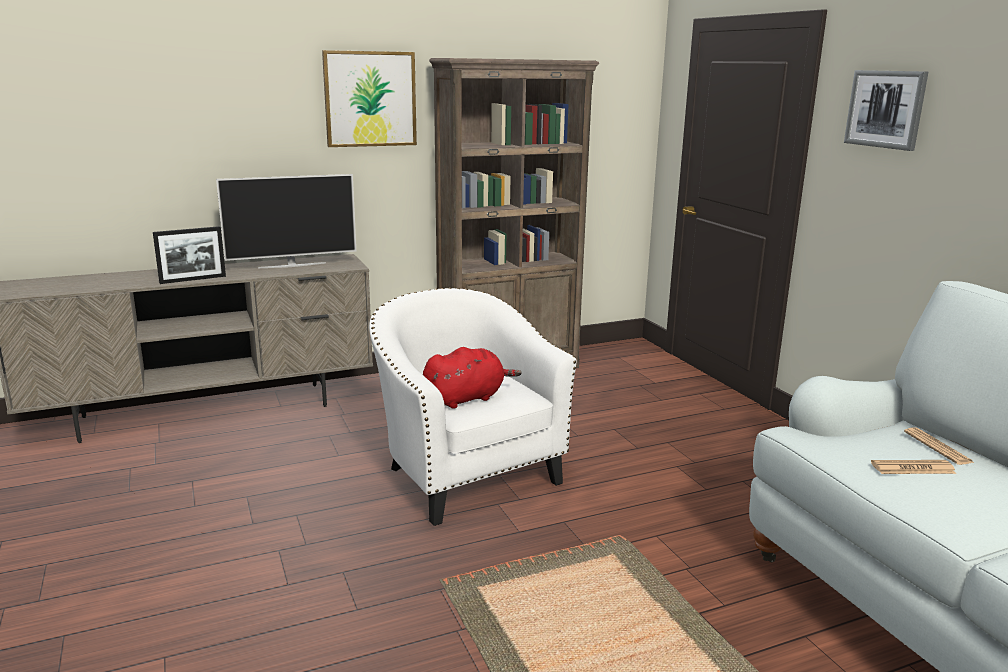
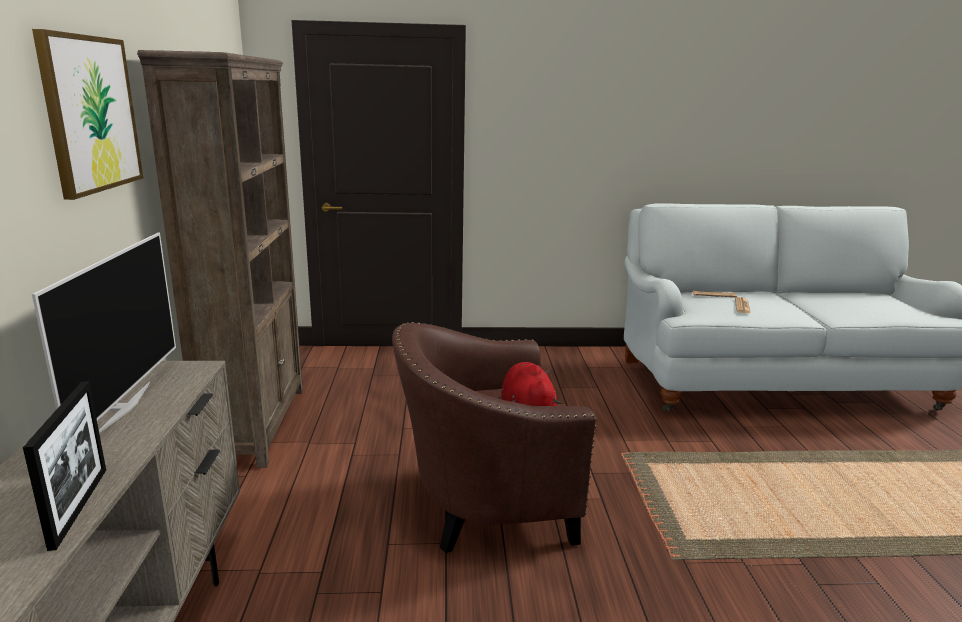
camera: 70 degrees left, 0 degrees up
(464, 474) = (484, 505): white armchair -> brown armchair
(885, 109) = (536, 102): picture -> none

